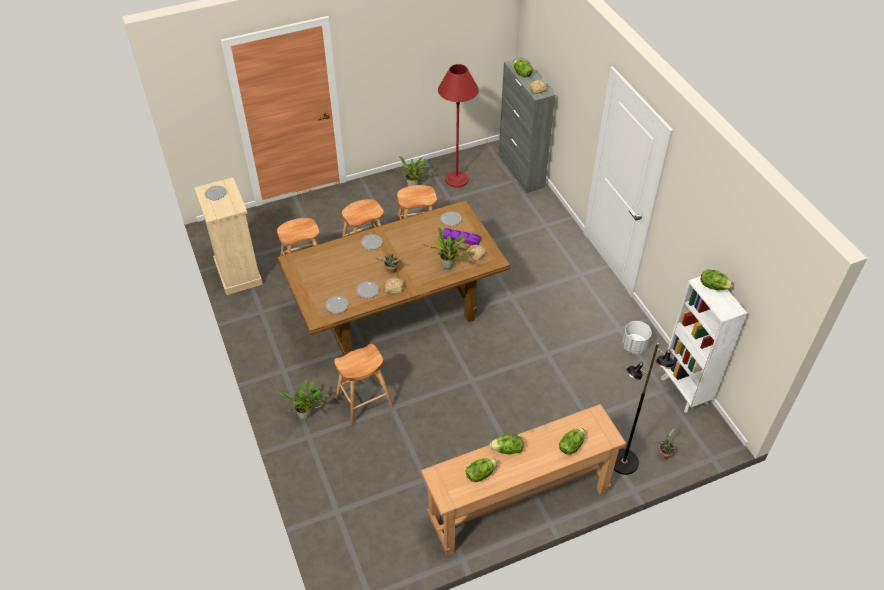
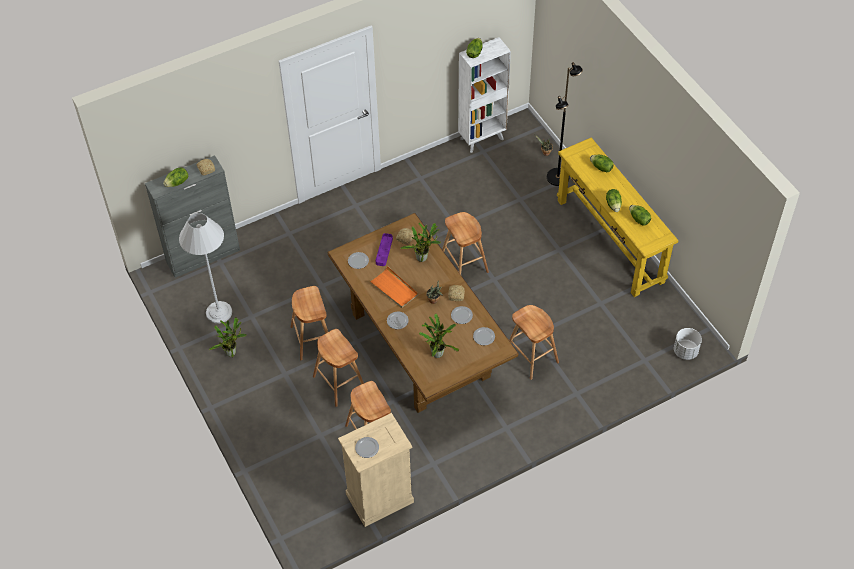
camera: 95 degrees left, 5 degrees up
(306, 416) = (555, 399): potted plant -> potted plant (437, 352)
(411, 242) = (394, 289): none -> orange tray
(457, 179) = (219, 312): red floor lamp -> white floor lamp
(496, 356) = (464, 263): none -> brown stool
(518, 504) = (609, 241): brown console table -> yellow console table
(634, 346) = (438, 168): white planter -> white planter (685, 351)

